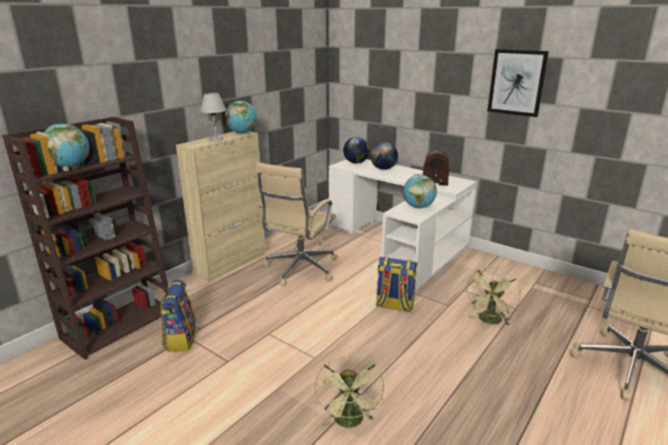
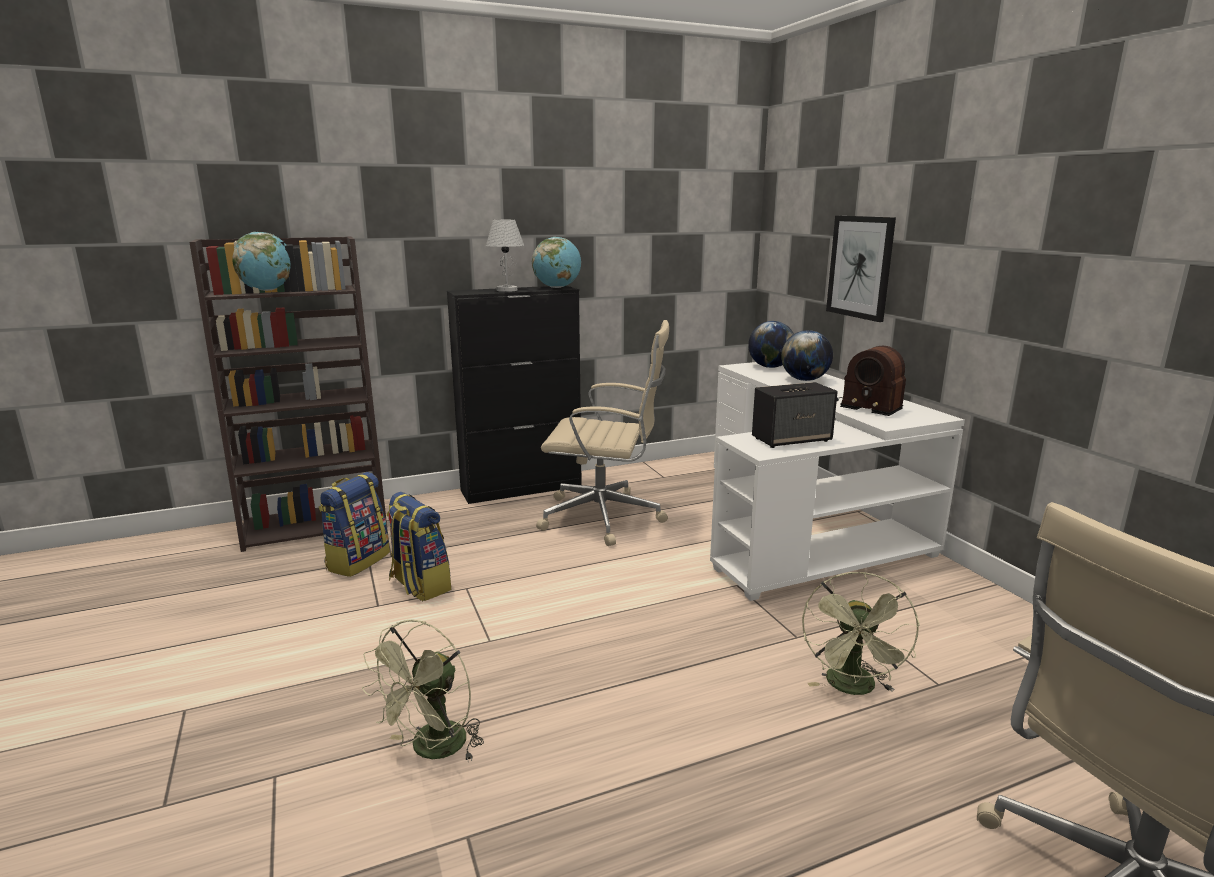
camera: 30 degrees right, 5 degrees down
(231, 263) = (522, 488): beige cabinet -> black cabinet
(299, 269) = (605, 518): beige office chair -> beige office chair turned 135 degrees counterclockwise
(394, 306) = (695, 608): backpack -> backpack (419, 585)
(418, 207) = (792, 439): globe -> speaker
(489, 321) = (853, 688): green fan -> green fan turned 45 degrees counterclockwise
(517, 82) = (1052, 212): picture -> picture (860, 267)

